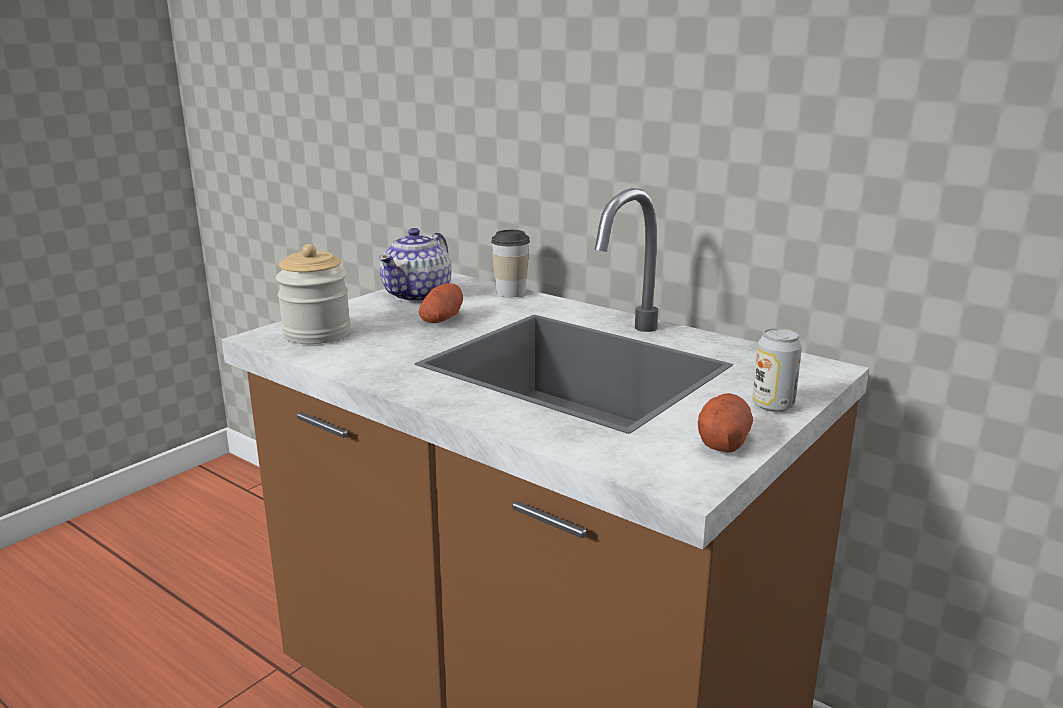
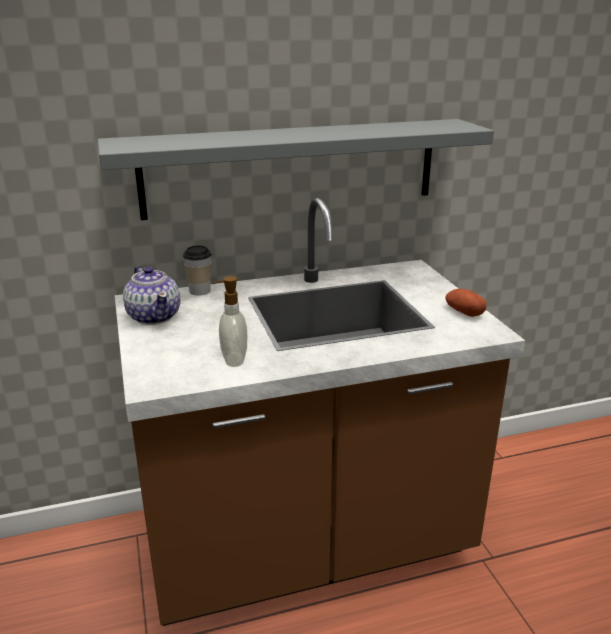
camera: 55 degrees left, 5 degrees up
(317, 333) = (175, 366): jar -> none
(362, 351) = (233, 360): none -> soap dispenser
(442, 319) = (214, 322): potato -> none
(663, 146) = (292, 168): none -> grey shelf
(773, 405) = (439, 290): can -> none

